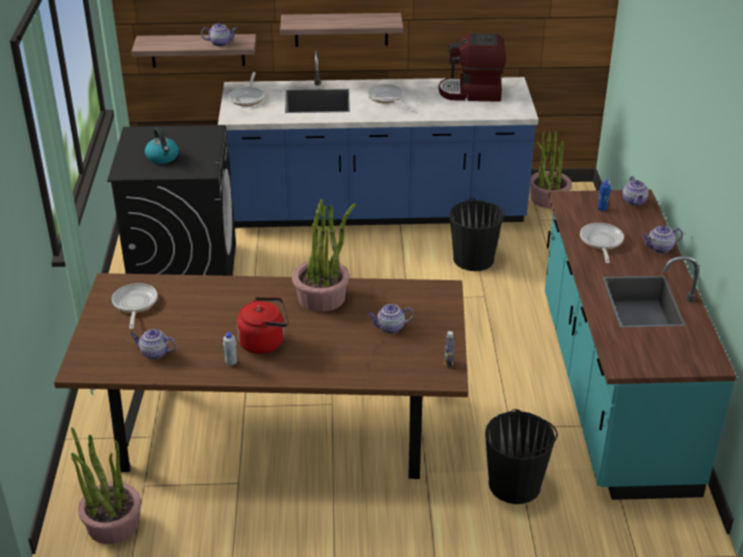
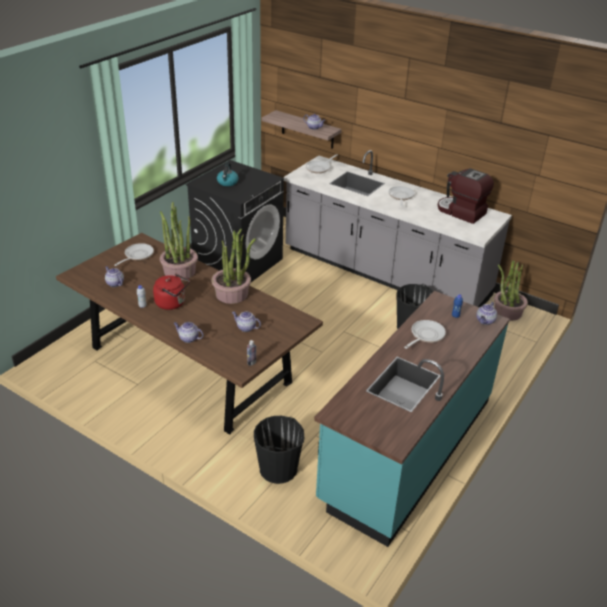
camera: 35 degrees right, 0 degrees up
(112, 524) = (60, 371): potted plant -> potted plant (179, 271)
(341, 29) = (393, 141): shelf -> none
(376, 210) = (384, 273): blue counter -> grey counter
(659, 248) = (461, 357): teapot -> teapot (188, 338)

